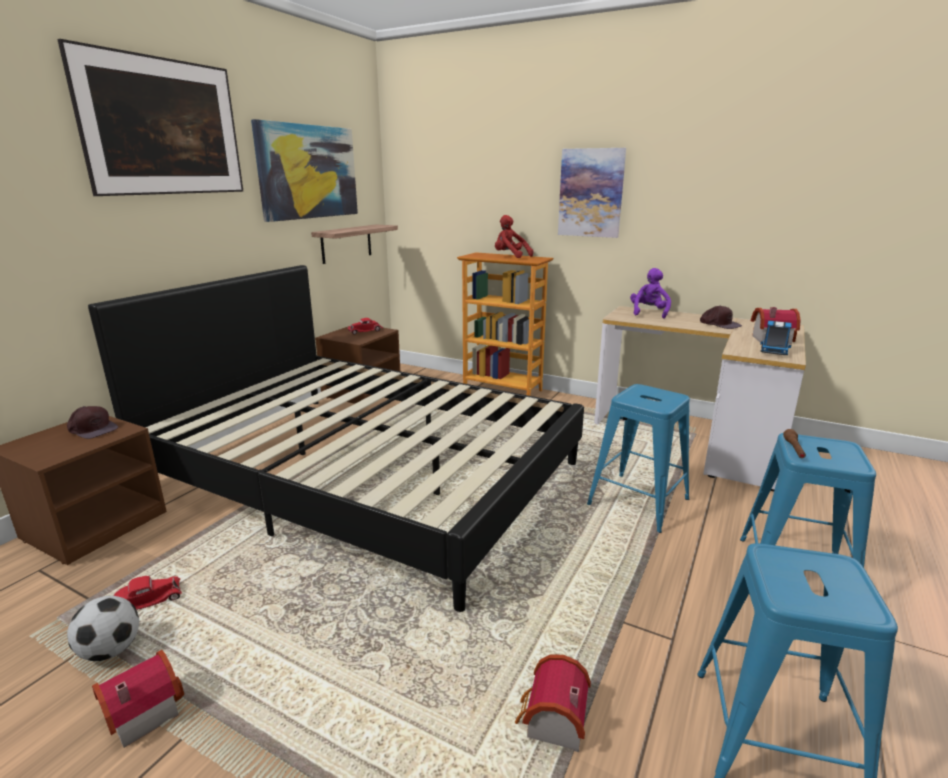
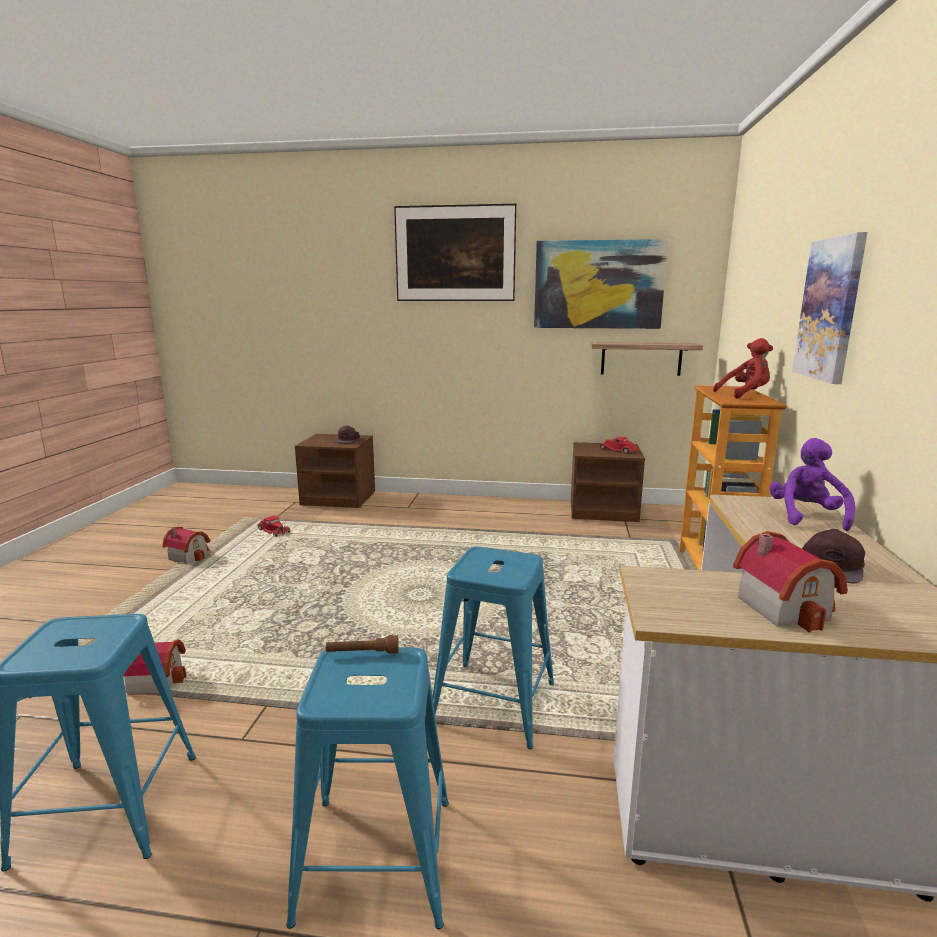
camera: 70 degrees right, 5 degrees down
(111, 650) = (233, 536): football -> none
(364, 473) = (448, 548): black bed -> none
(510, 256) = (745, 394): red plush toy -> red plush toy turned 60 degrees clockwise
(649, 313) = (806, 516): purple plush toy -> purple plush toy turned 75 degrees counterclockwise
(774, 351) = (693, 605): toy truck -> none

